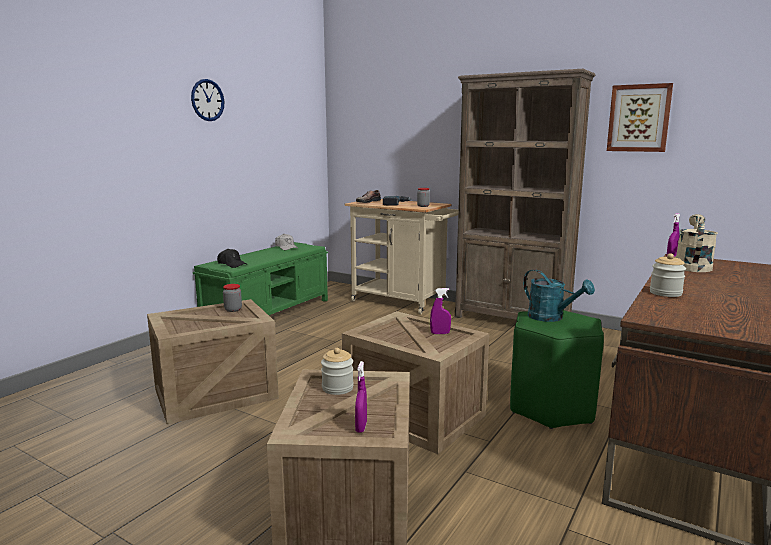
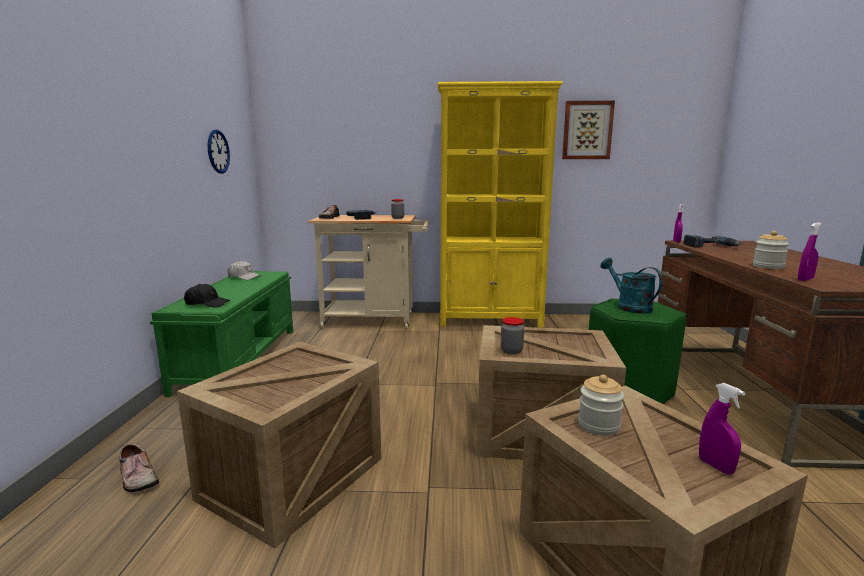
camera: 30 degrees left, 0 degrees up
(141, 370) = (136, 478): none -> shoe
(207, 100) = (145, 84): wall clock -> wall clock (218, 151)
(233, 310) = (296, 359): jar -> jar (511, 351)
(440, 333) = (562, 339): purple spray bottle -> purple spray bottle (805, 279)
(512, 320) = (491, 320): brown bookcase -> yellow bookcase
(551, 318) = (629, 306): turquoise watering can -> turquoise watering can turned 135 degrees counterclockwise
(692, 266) = (710, 246): beige watering can -> power drill

